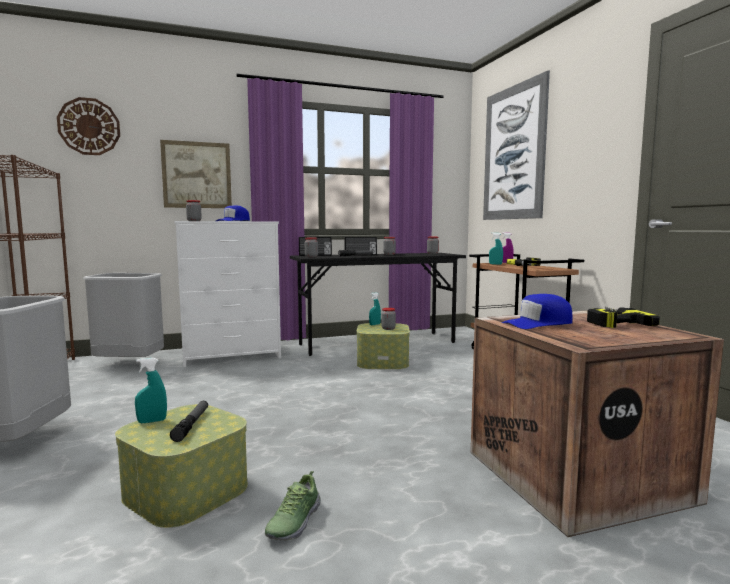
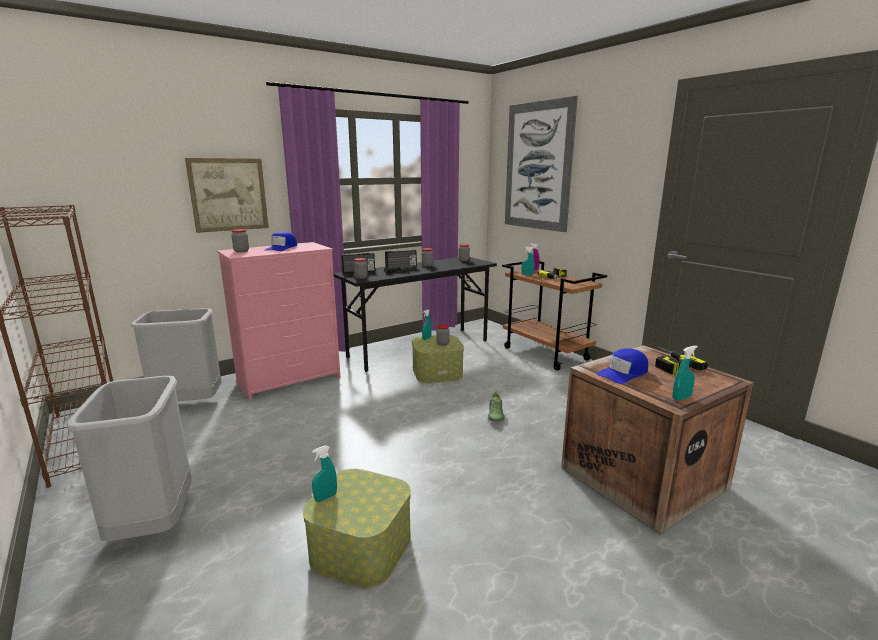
camera: 15 degrees left, 10 degrees up
(89, 126) = (99, 146): wall clock -> none
(191, 425) = (365, 496): flashlight -> none
(232, 356) = (290, 379): white dresser -> pink dresser
(293, 522) = (468, 560): shoe -> shoe (495, 415)
(596, 342) = (681, 398): none -> turquoise spray bottle

